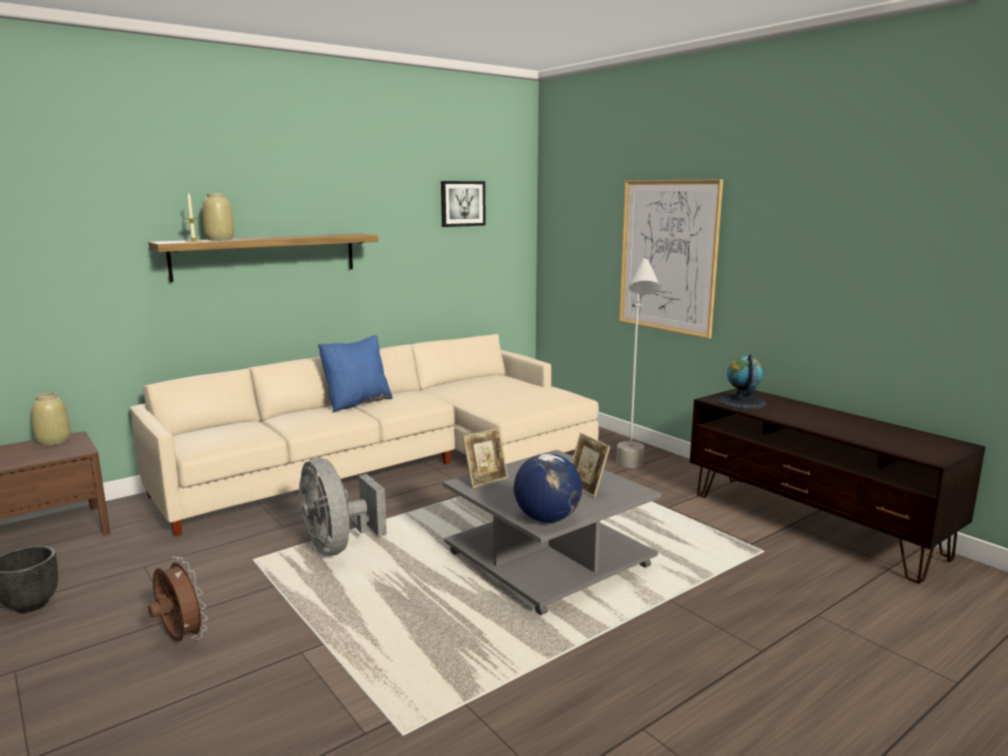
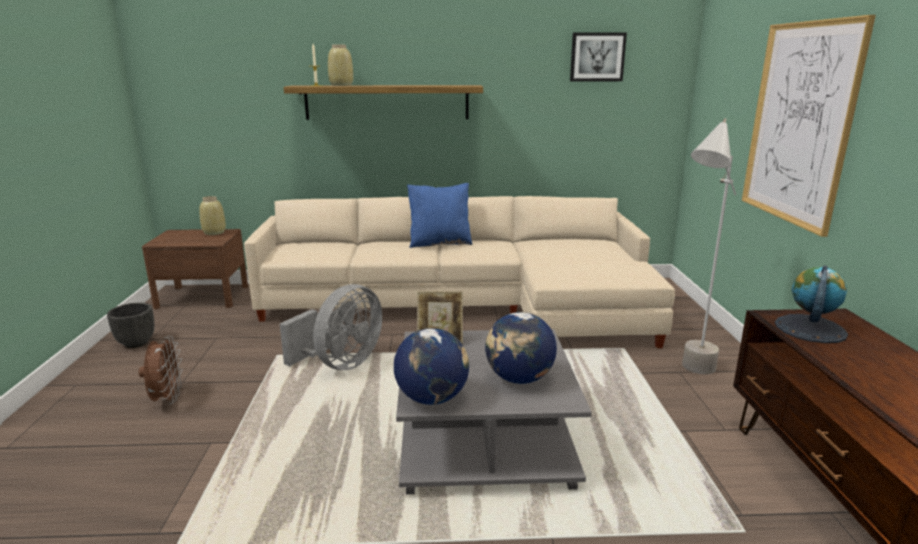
camera: 35 degrees right, 5 degrees up
(338, 546) = (341, 364): grey fan -> grey fan turned 150 degrees counterclockwise
(586, 488) = (519, 379): picture frame -> globe

